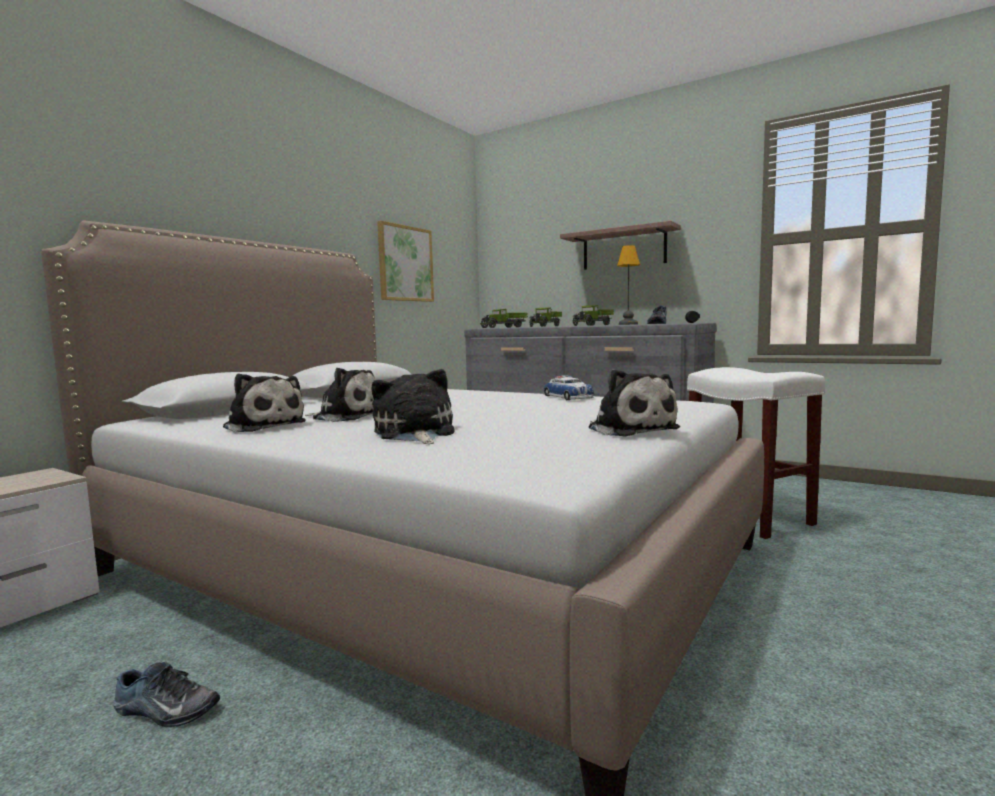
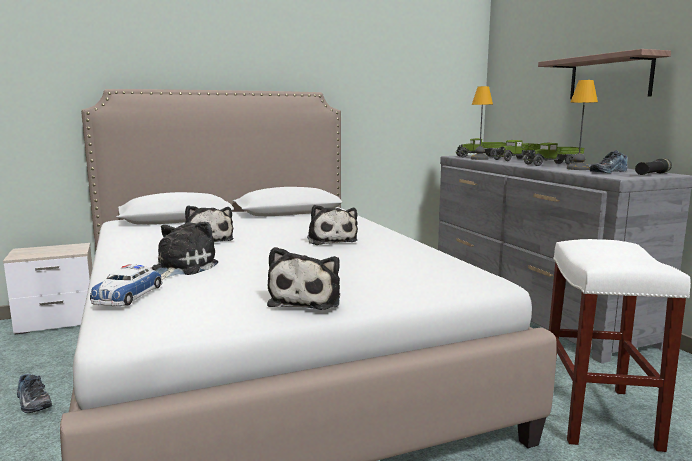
camera: 35 degrees right, 5 degrees up
(263, 426) = (148, 240): plush toy -> plush toy (331, 240)
(405, 264) = (387, 94): picture -> none
(513, 327) = (478, 159): none -> table lamp
(568, 397) = (404, 248): toy car -> toy car (128, 295)

